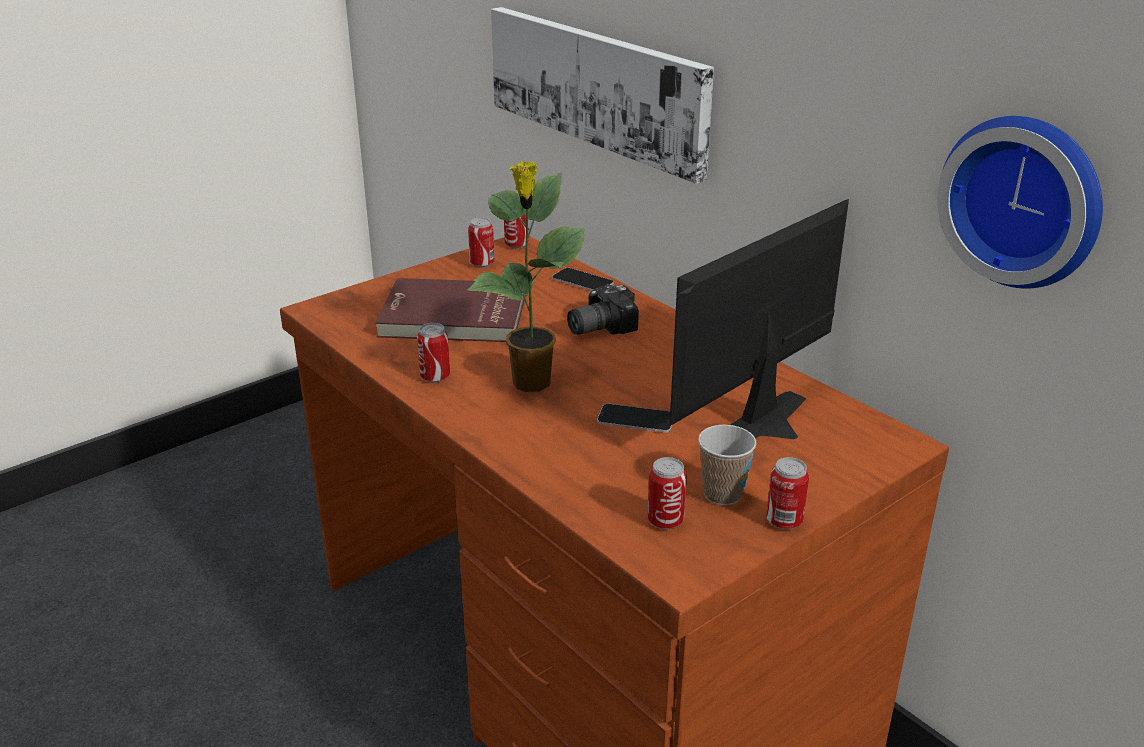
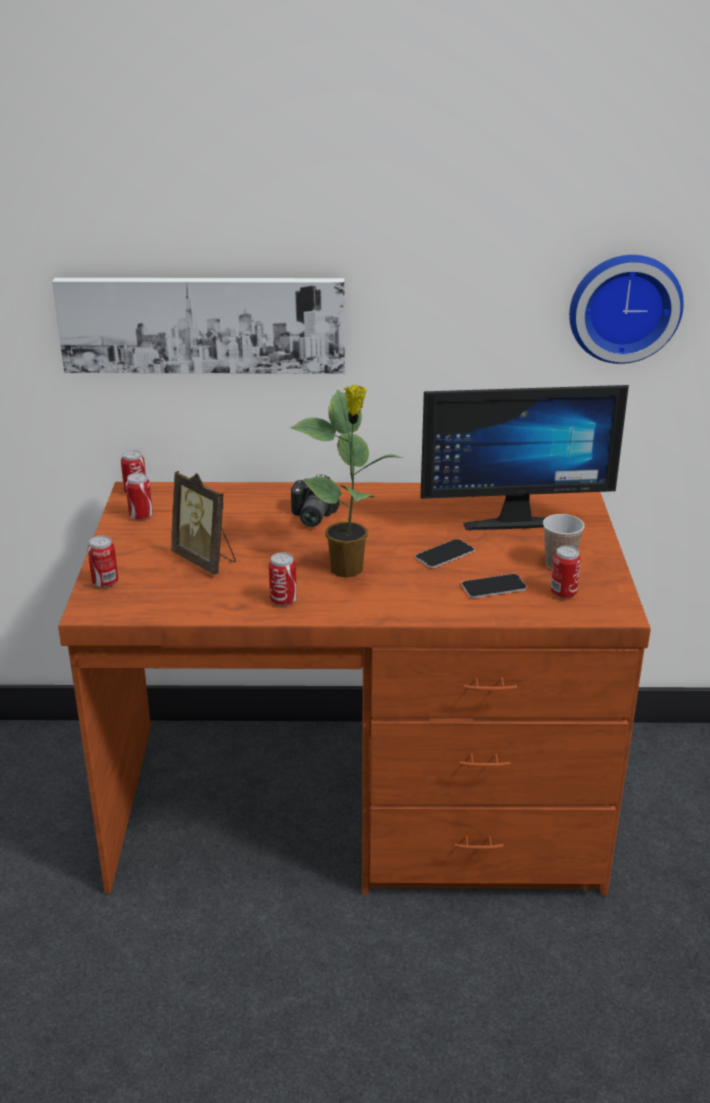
camera: 50 degrees left, 0 degrees up
(453, 317) = (206, 560): red book -> picture frame
(582, 281) = (237, 493): phone -> phone (493, 587)
(772, 426) = (512, 518): monitor -> monitor turned 90 degrees counterclockwise
(784, 521) = (607, 559): can -> can (105, 582)

